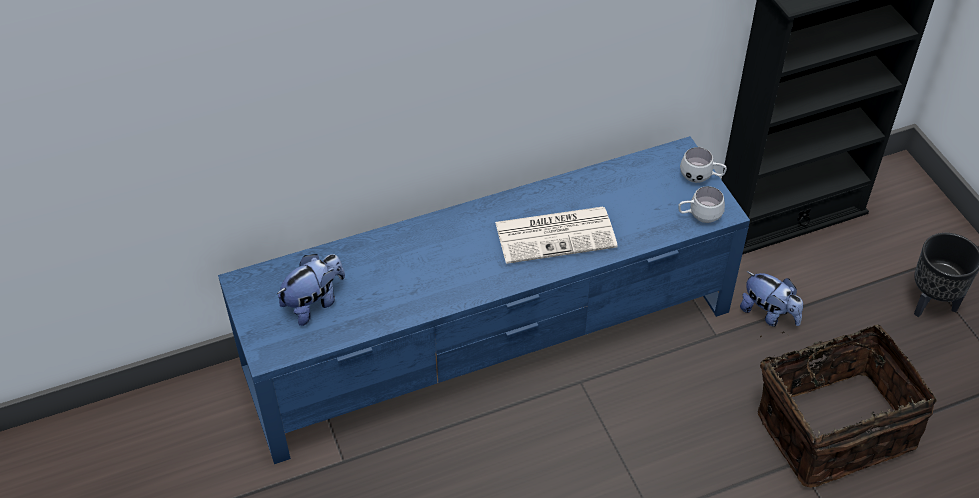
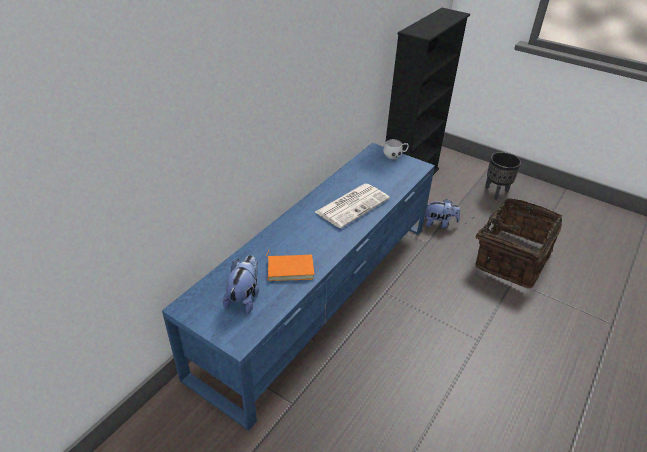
camera: 35 degrees left, 10 degrees down
(396, 291) = (290, 268): none -> orange book
(699, 216) = (411, 171): white mug -> none

